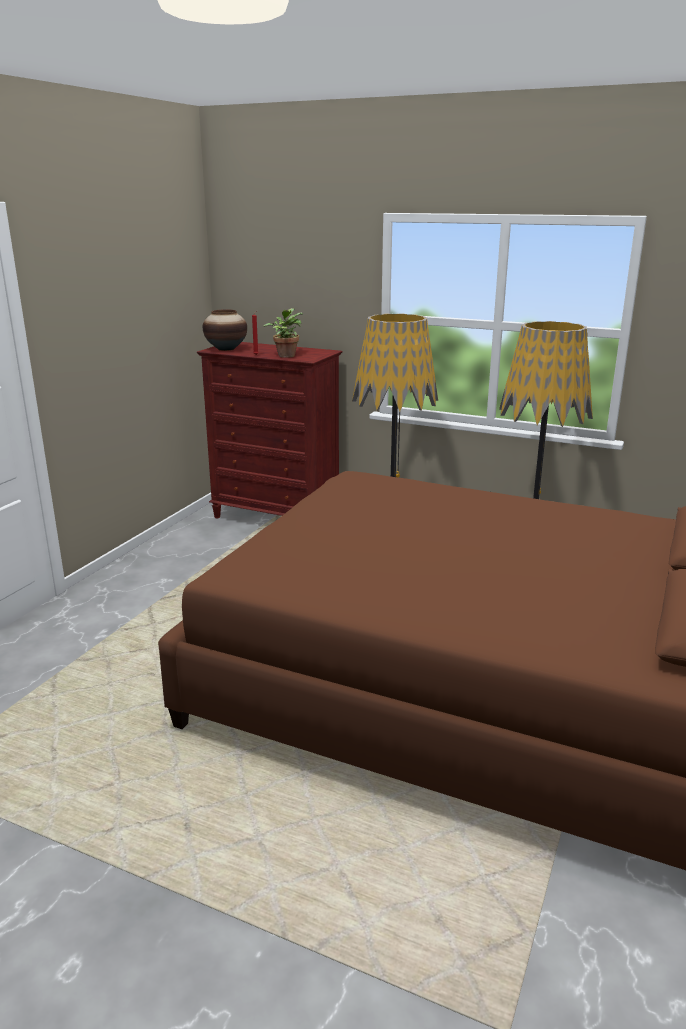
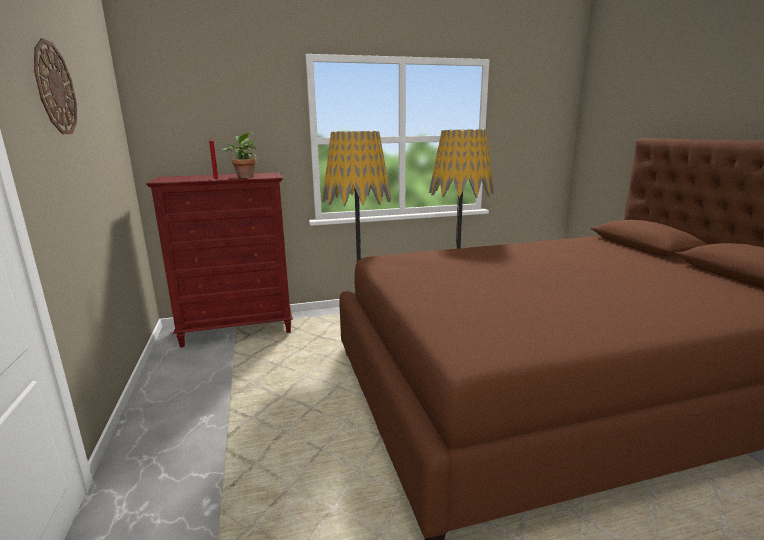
camera: 40 degrees left, 5 degrees down
(97, 279) = (55, 88): none -> wall clock
(226, 349) = (173, 179): vase -> none

